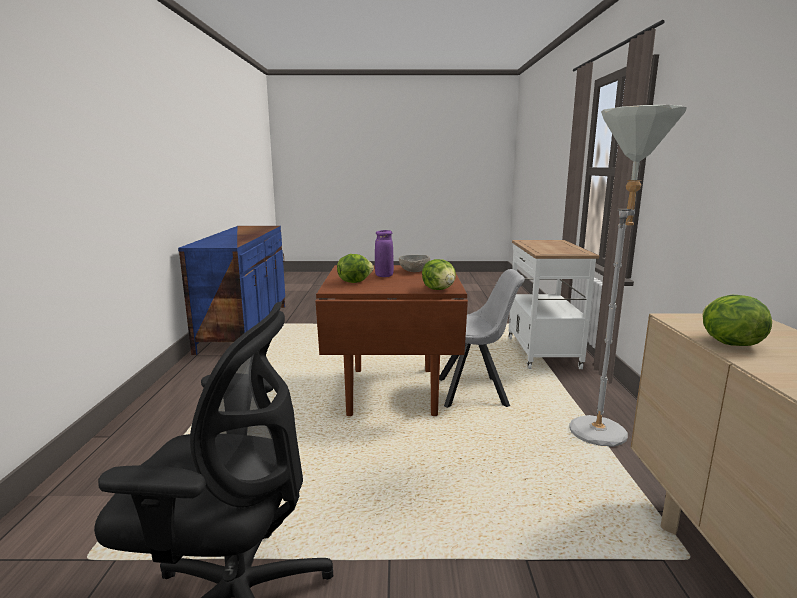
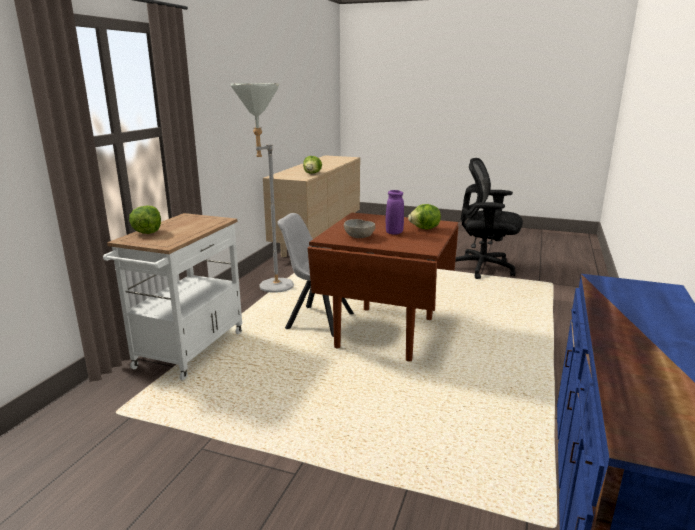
camera: 160 degrees left, 5 degrees up
(439, 289) = (365, 216): lettuce -> lettuce (147, 232)

